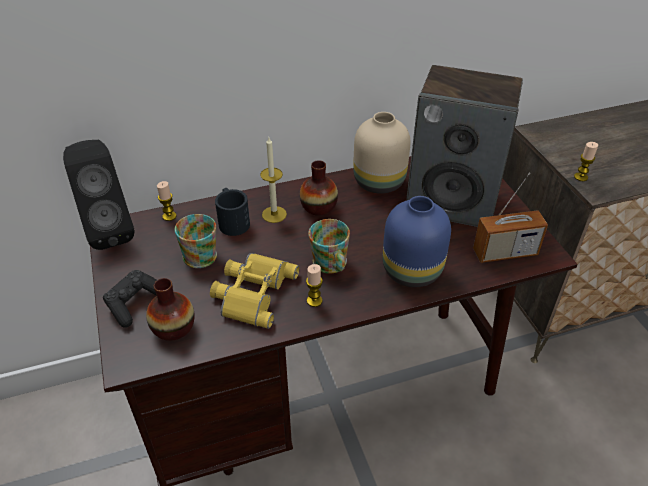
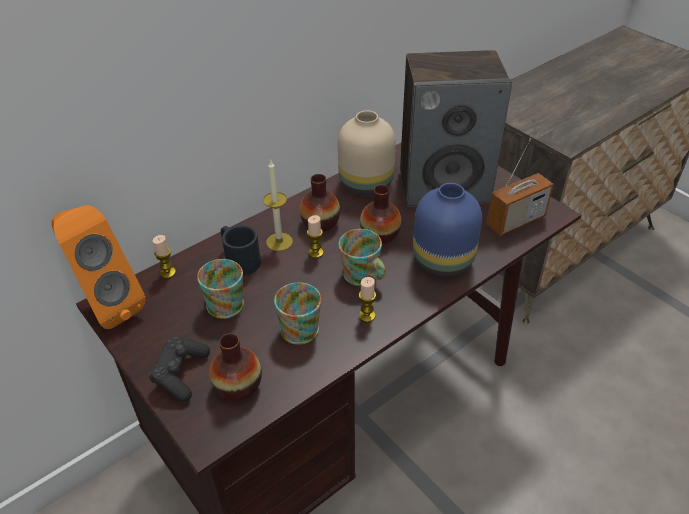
camera: 20 degrees left, 0 degrees up
(109, 231) = (108, 306): black speaker -> orange speaker
(252, 292) = (300, 325): yellow binoculars -> mug
(366, 231) = (380, 234): none -> vase
(580, 177) = (548, 135): candle -> candle (316, 253)

